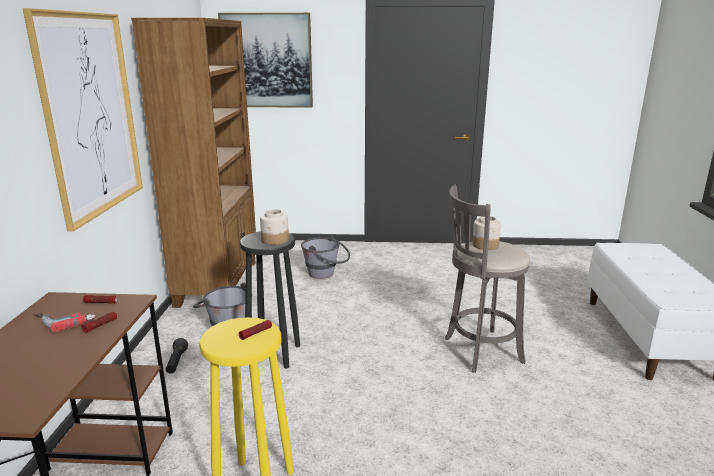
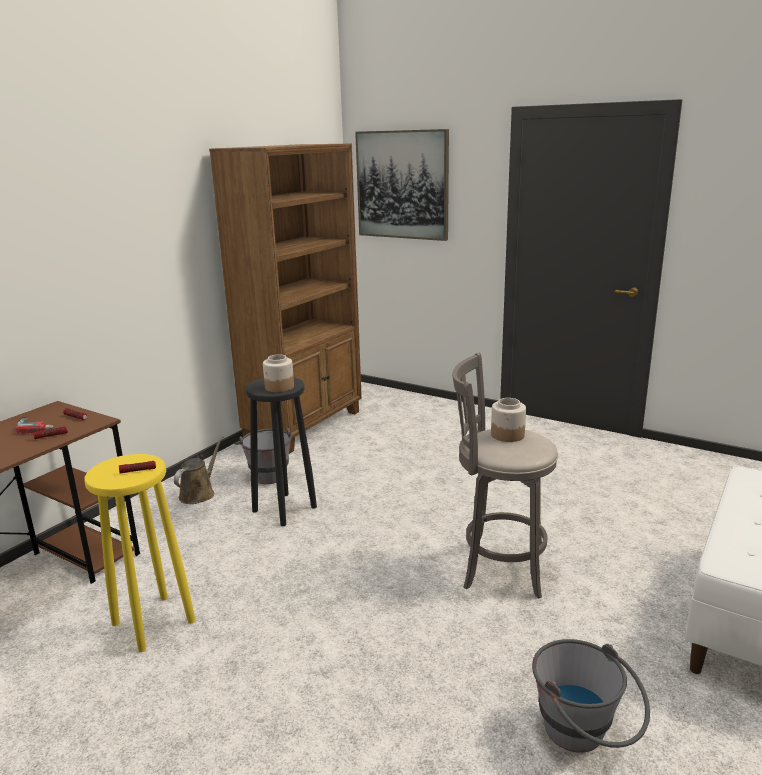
camera: 30 degrees right, 0 degrees up
(91, 115) = (139, 245): picture -> none
(176, 362) = (199, 493): black flashlight -> brown watering can
(326, 274) = (418, 439): grey bucket -> grey bucket (584, 736)

